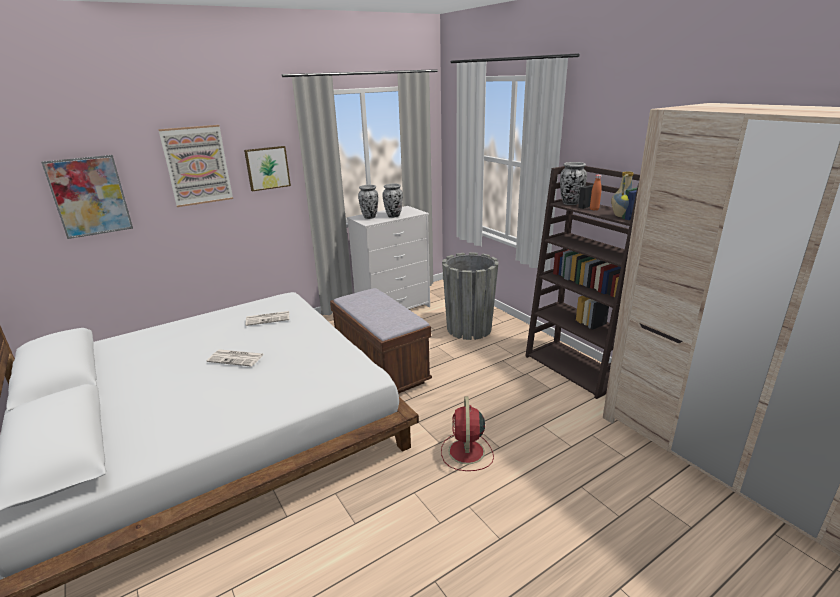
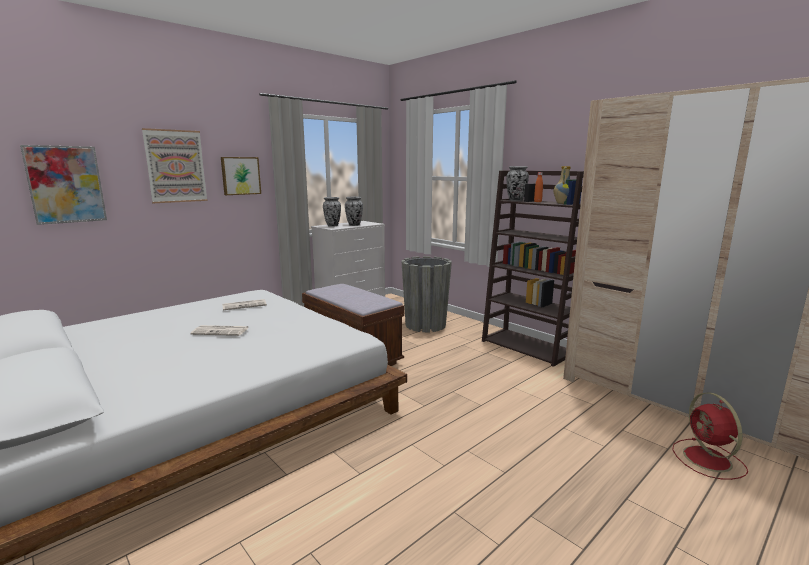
camera: 10 degrees left, 10 degrees down
(466, 452) = (452, 411): red fan -> red fan (708, 460)

